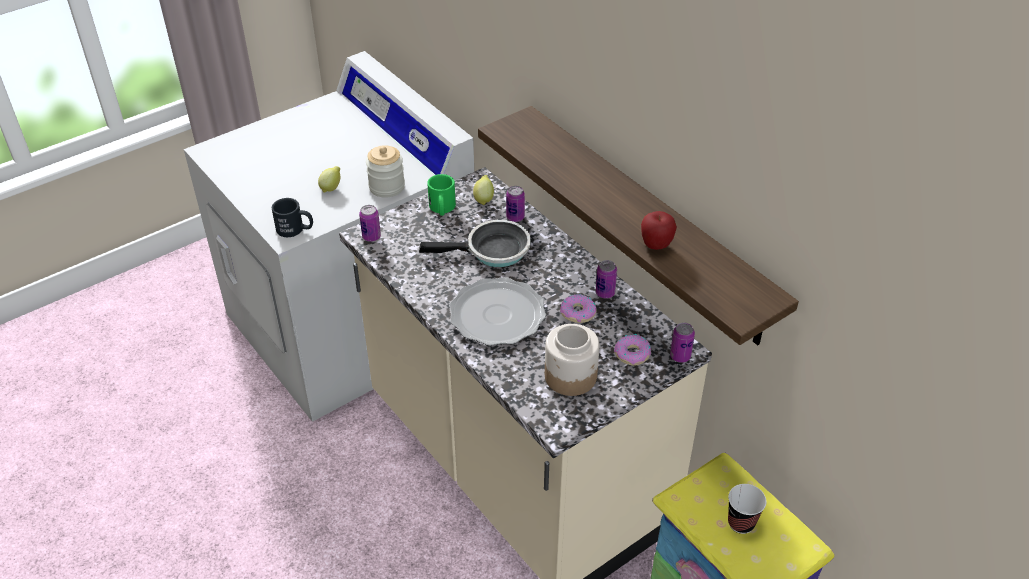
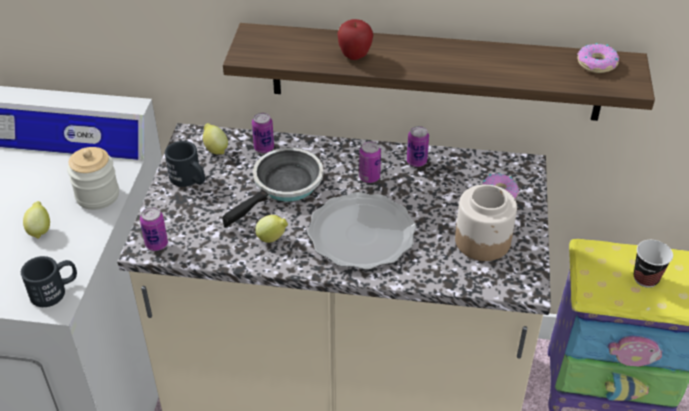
camera: 45 degrees left, 0 degrees up
(440, 279) = (272, 238): none -> lemon
(442, 209) = (189, 179): green mug -> black mug
(578, 313) = (419, 190): donut -> donut (597, 64)
(656, 245) = (504, 72): apple -> apple (355, 56)
(680, 356) = (531, 172): can -> can (369, 177)

